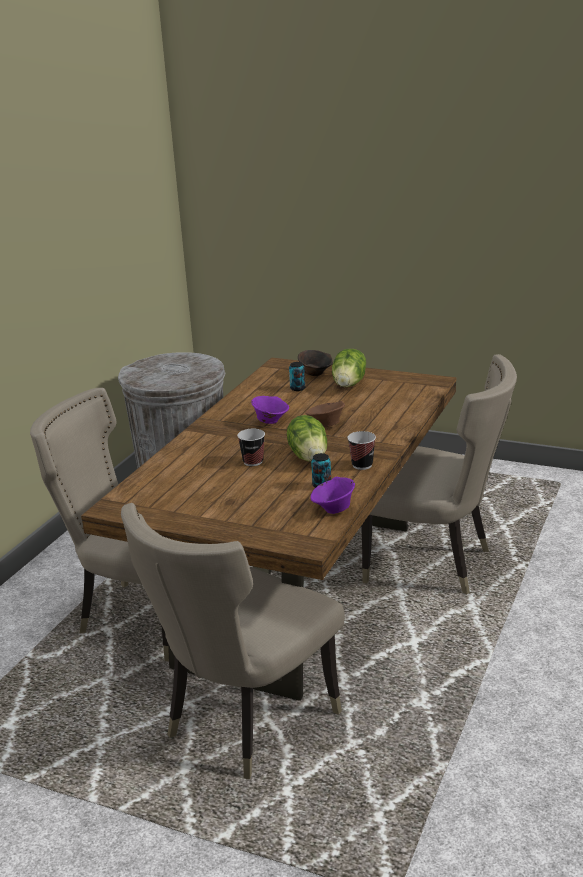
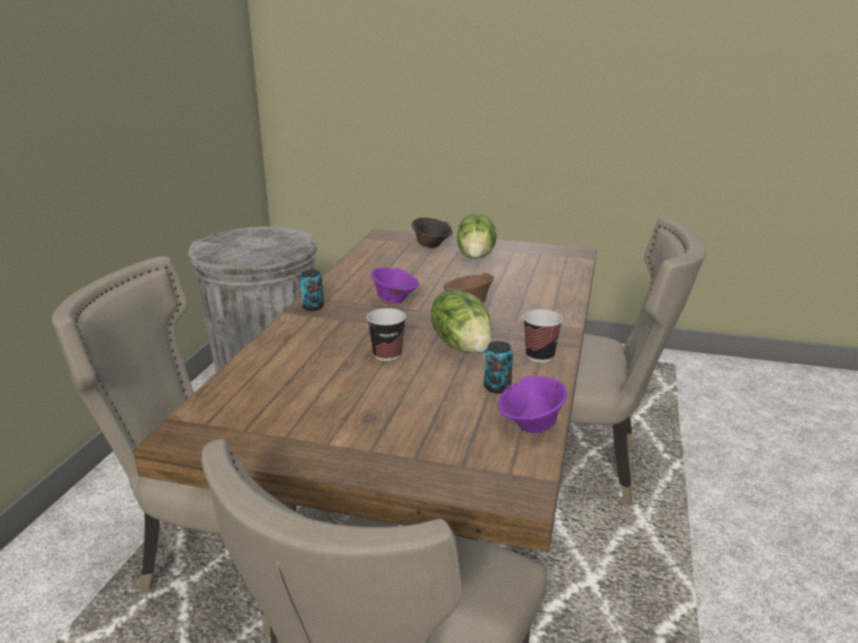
camera: 10 degrees left, 0 degrees up
(297, 388) = (416, 261): can -> can (313, 307)

